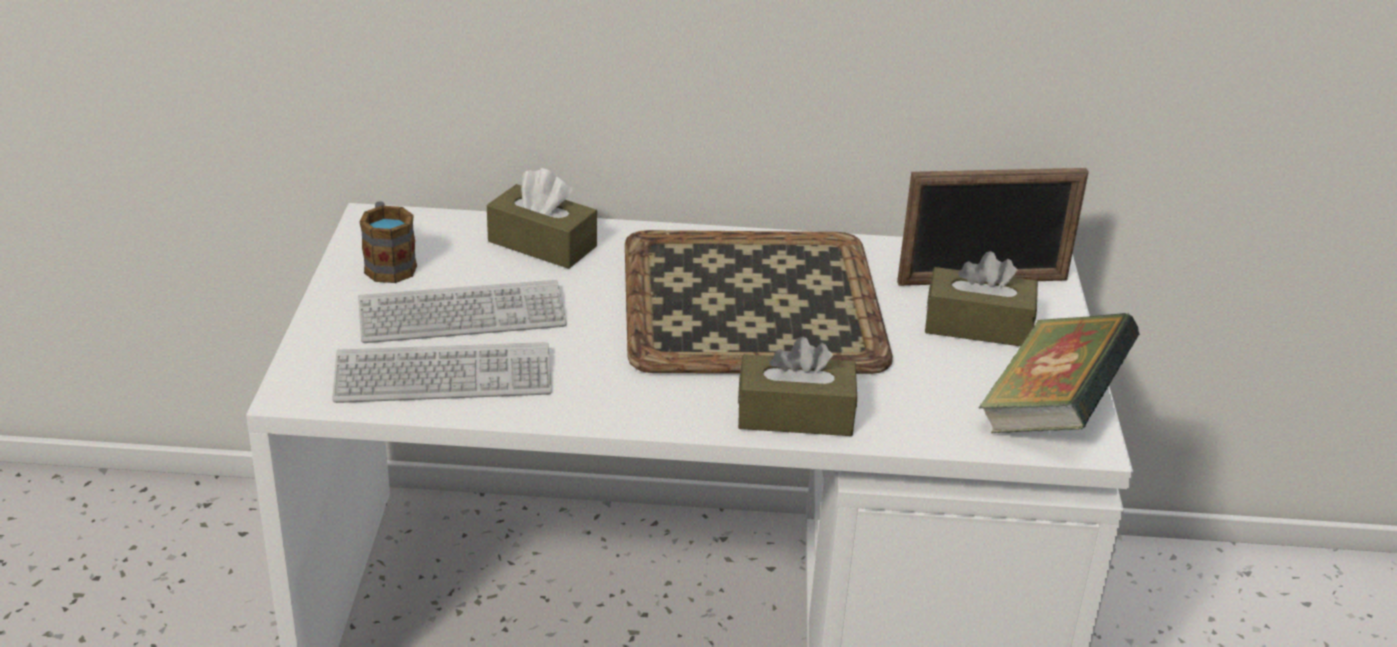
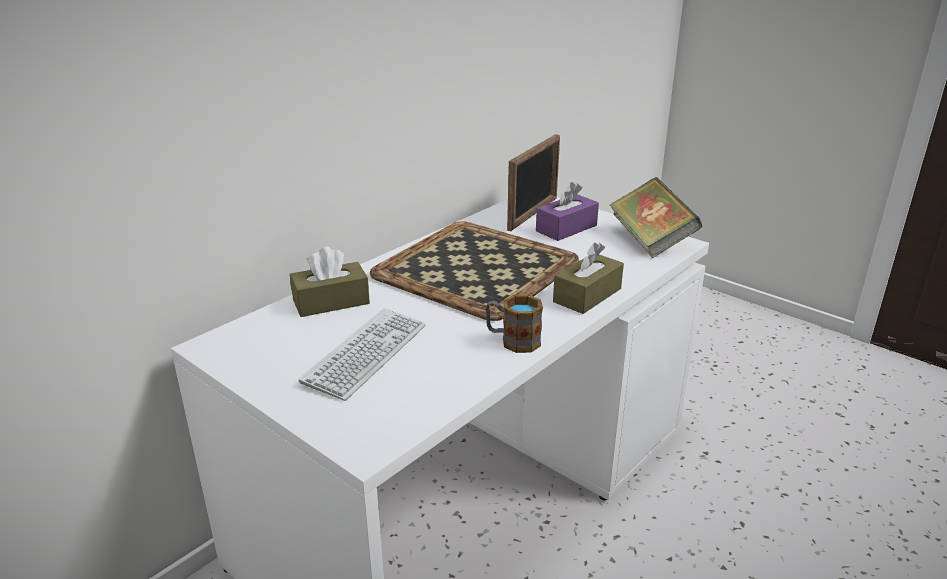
camera: 50 degrees left, 5 degrees down
(388, 263) = (268, 358): mug -> mug (513, 340)
(443, 377) = (422, 384): keyboard -> none
(978, 325) = (566, 228): brown tissue box -> purple tissue box

